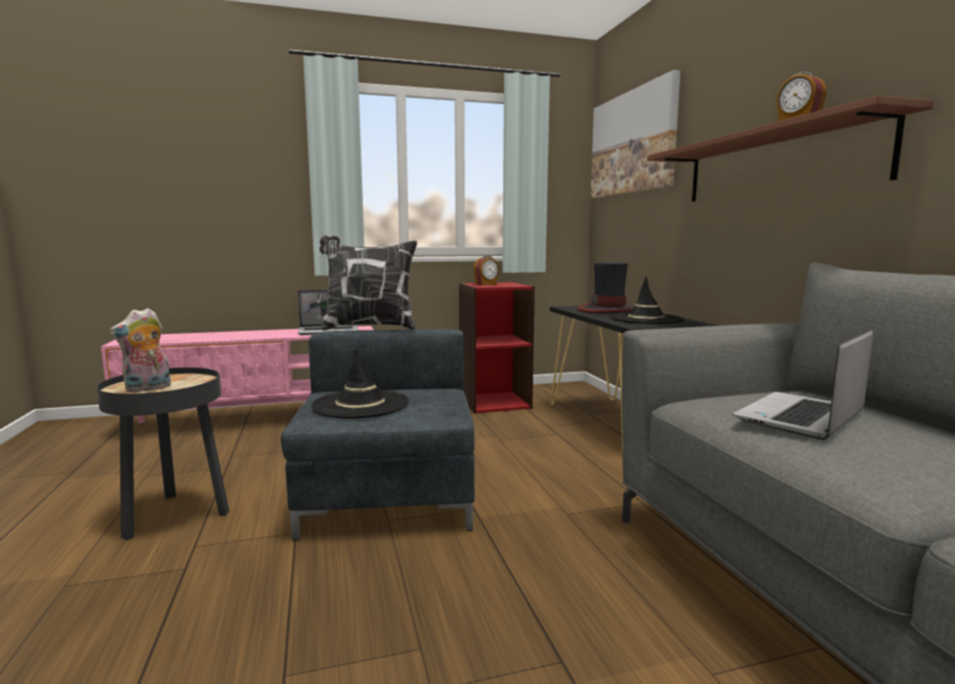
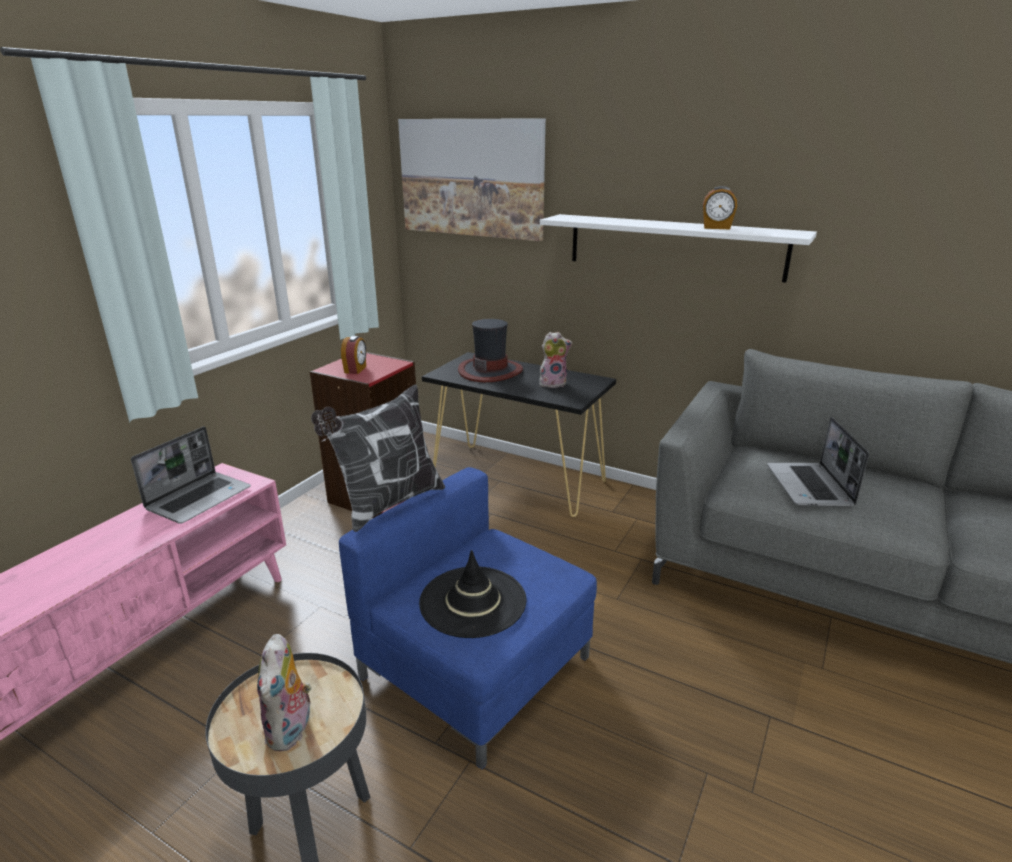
camera: 45 degrees left, 15 degrees up
(387, 497) = (476, 669): grey armchair -> blue armchair
(646, 319) = (553, 383): black hat -> plush toy
(775, 164) = (674, 246): brown shelf -> white shelf

